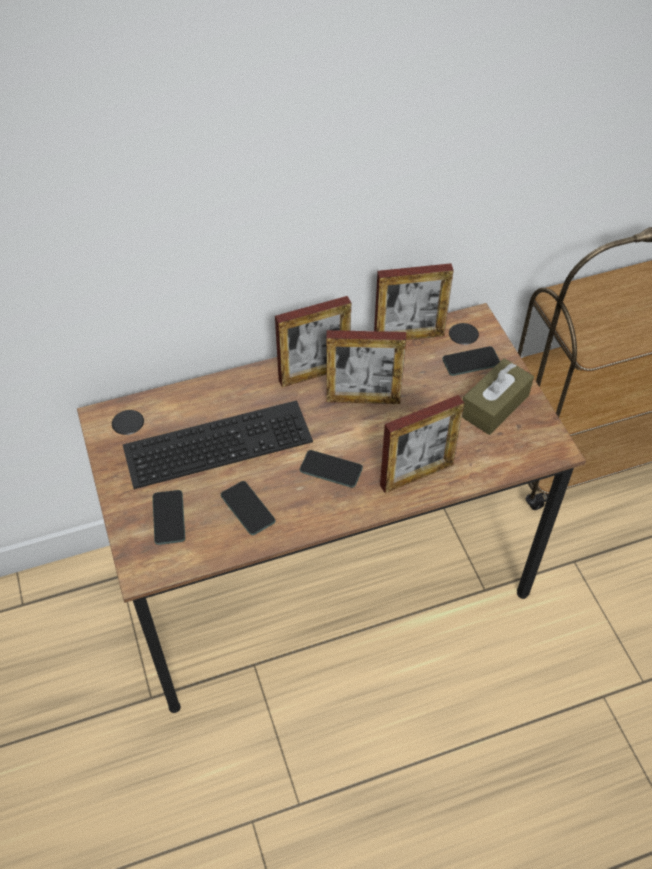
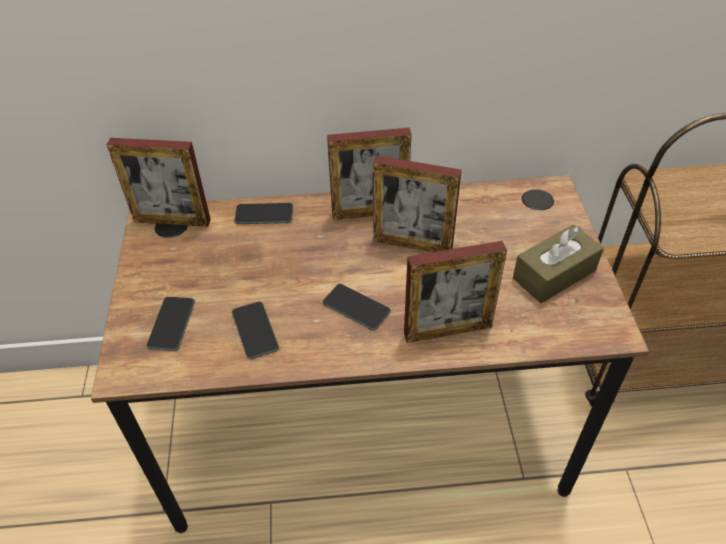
camera: 15 degrees right, 5 degrees down
(219, 440) = (251, 258): keyboard -> none
(409, 336) = (478, 192): picture frame -> picture frame (172, 220)
(471, 362) = (538, 227): phone -> phone (264, 214)

